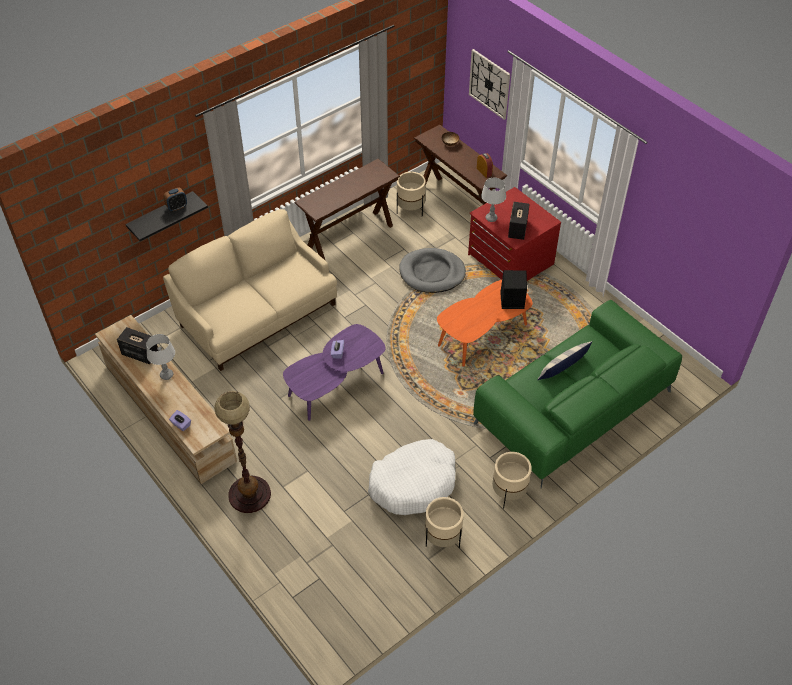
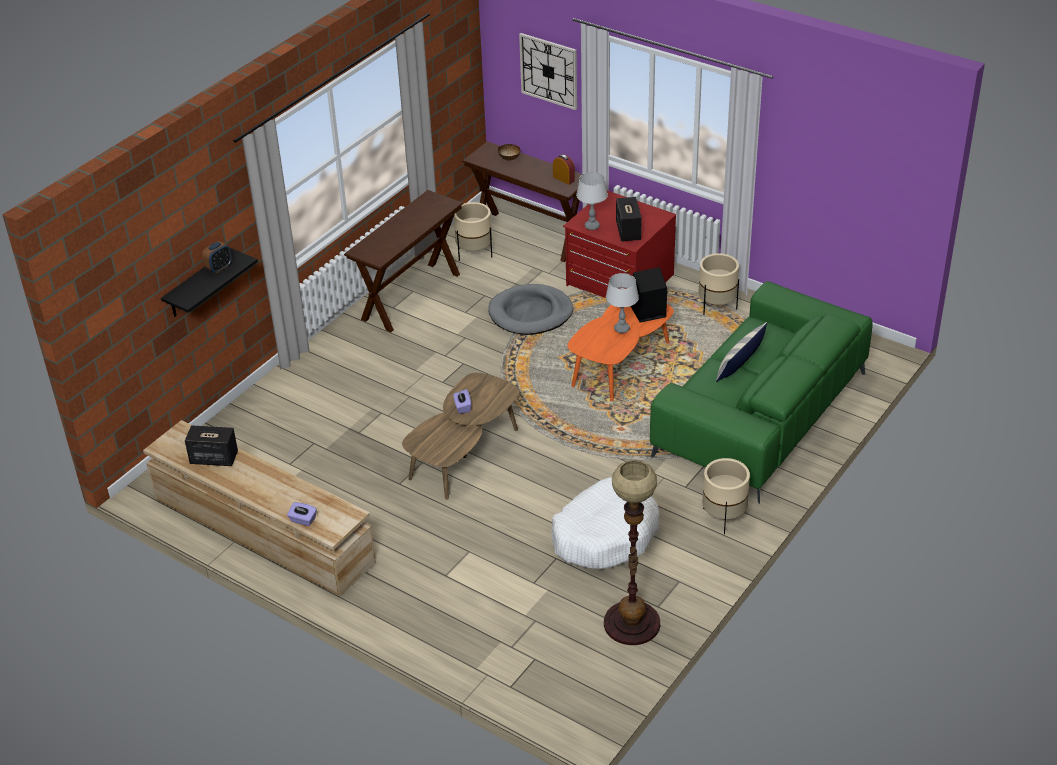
camera: 15 degrees left, 10 degrees down
(166, 375) = (259, 473): grey table lamp -> grey table lamp (621, 329)
(249, 494) = (407, 593): floor lamp -> floor lamp (631, 623)
(257, 313) = (329, 400): beige sofa -> none
(336, 385) = (464, 455): purple coffee table -> brown coffee table
(442, 539) = (666, 582): beige planter -> beige planter (717, 306)

